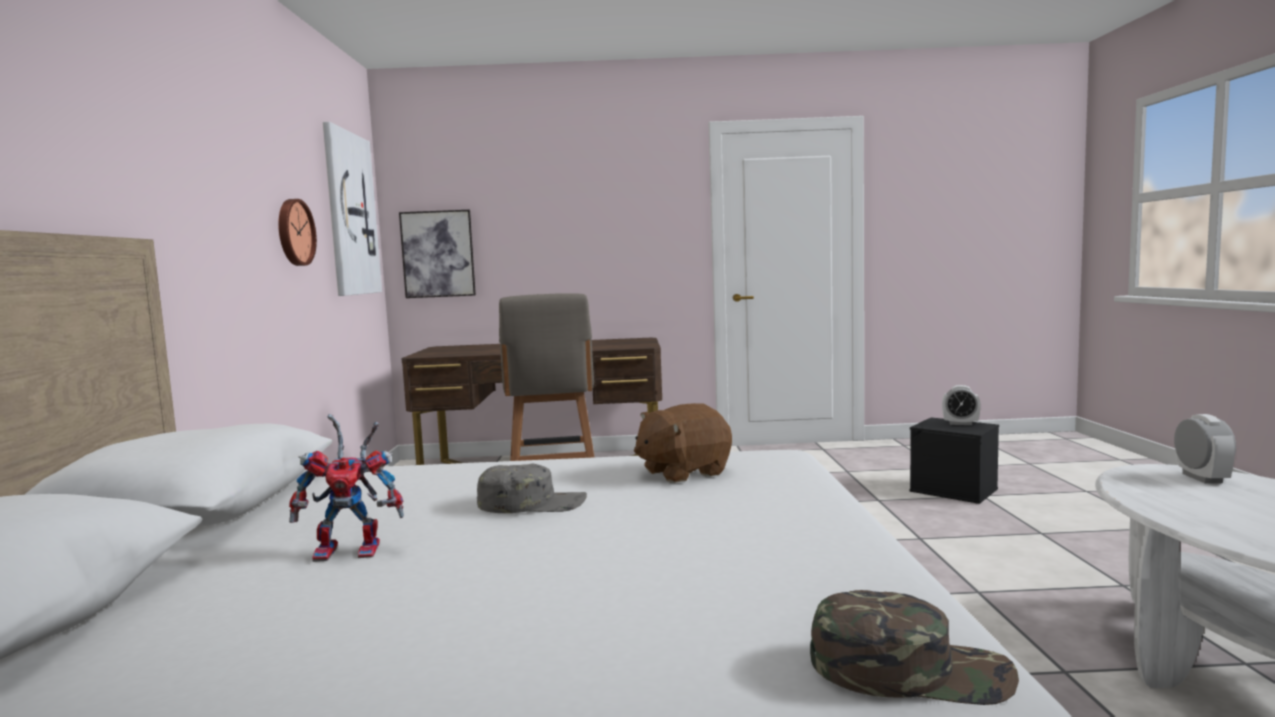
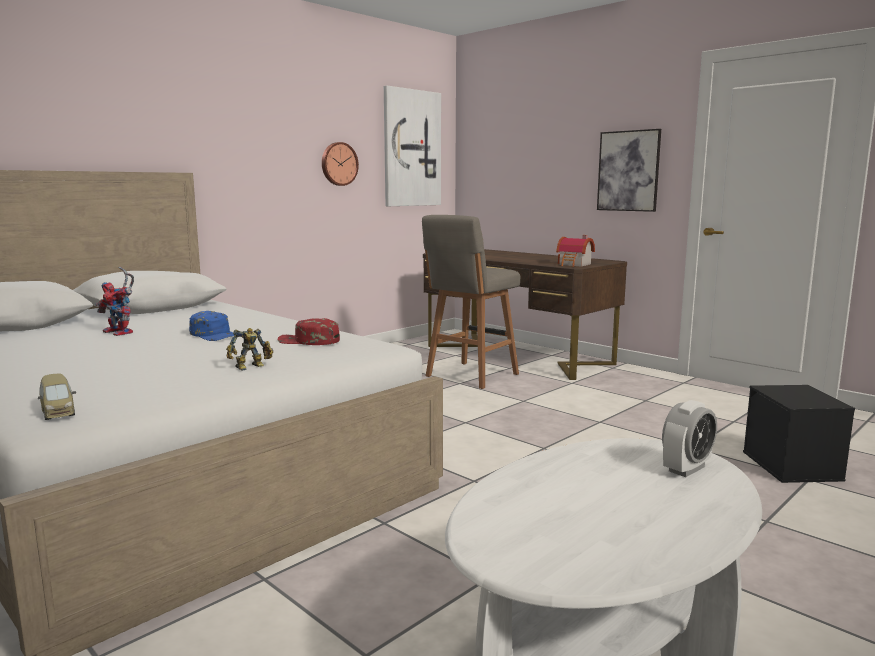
camera: 45 degrees right, 5 degrees up
(438, 254) = (486, 177): picture -> picture (628, 171)
(532, 503) = (215, 335): grey cap -> blue cap
(632, 345) = (575, 264): none -> toy house
(683, 472) = (308, 341): brown plush toy -> red cap
(782, 515) = (251, 367): none -> toy robot
(909, 669) = (58, 412): green cap -> toy car
(960, 423) = (812, 396): alarm clock -> none

